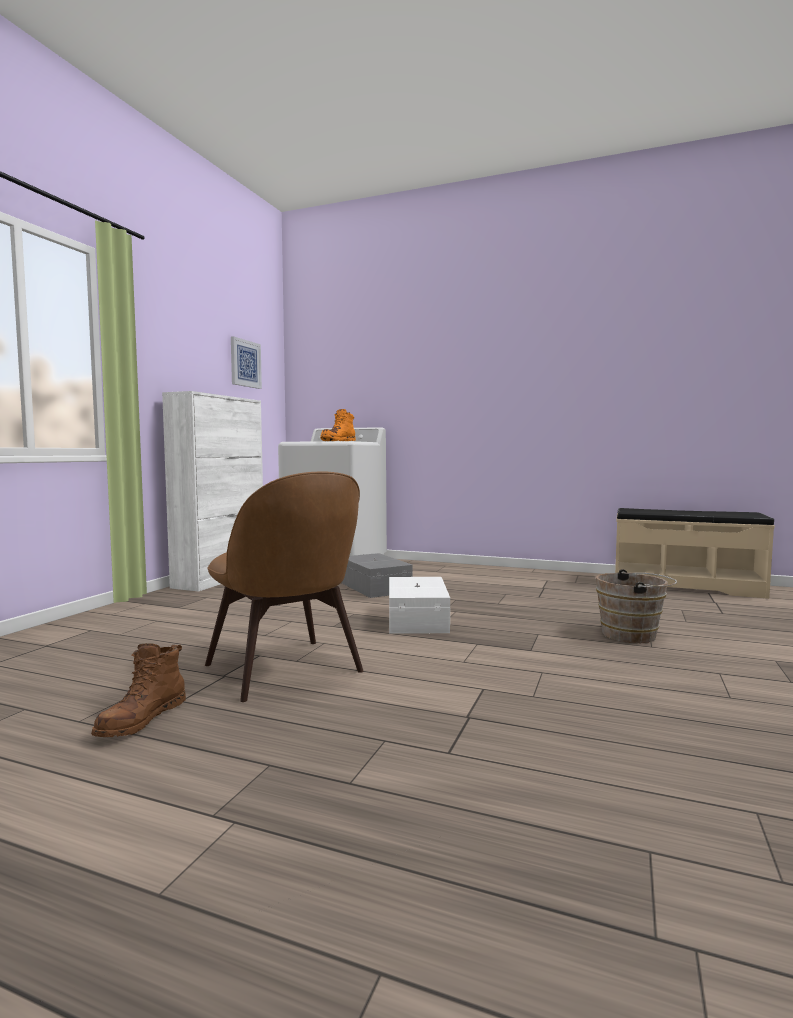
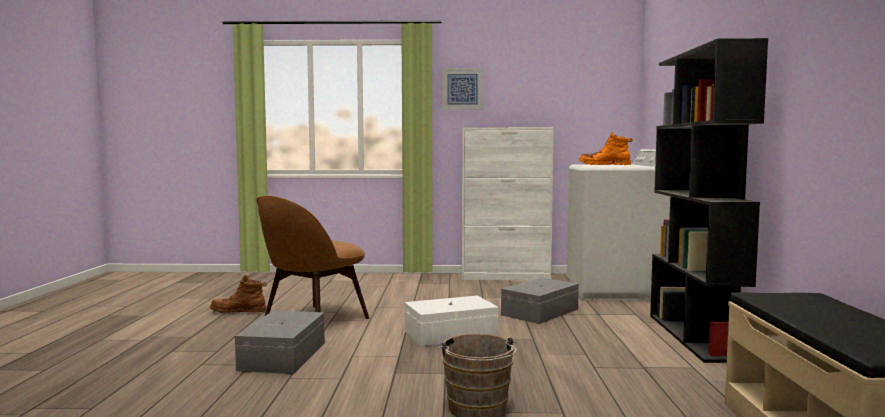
camera: 70 degrees right, 0 degrees up
(245, 363) = (572, 91): picture -> picture (462, 89)
(443, 694) = (285, 356): none -> grey storage box
(482, 569) = (696, 337): none -> black bookcase

